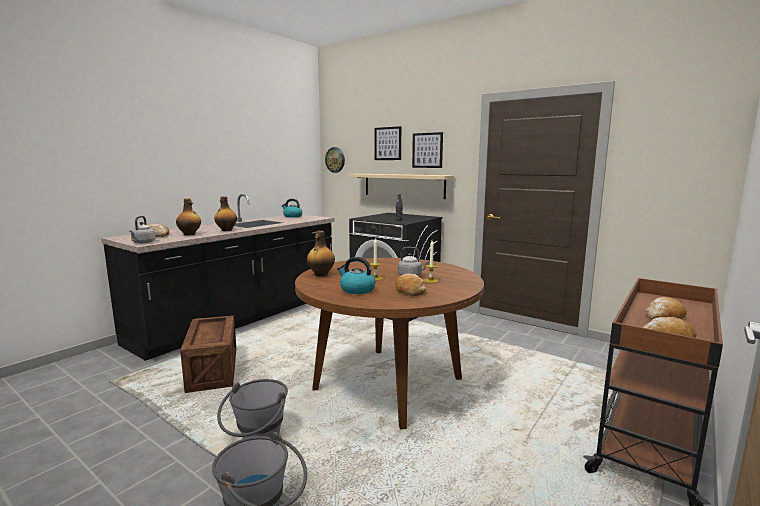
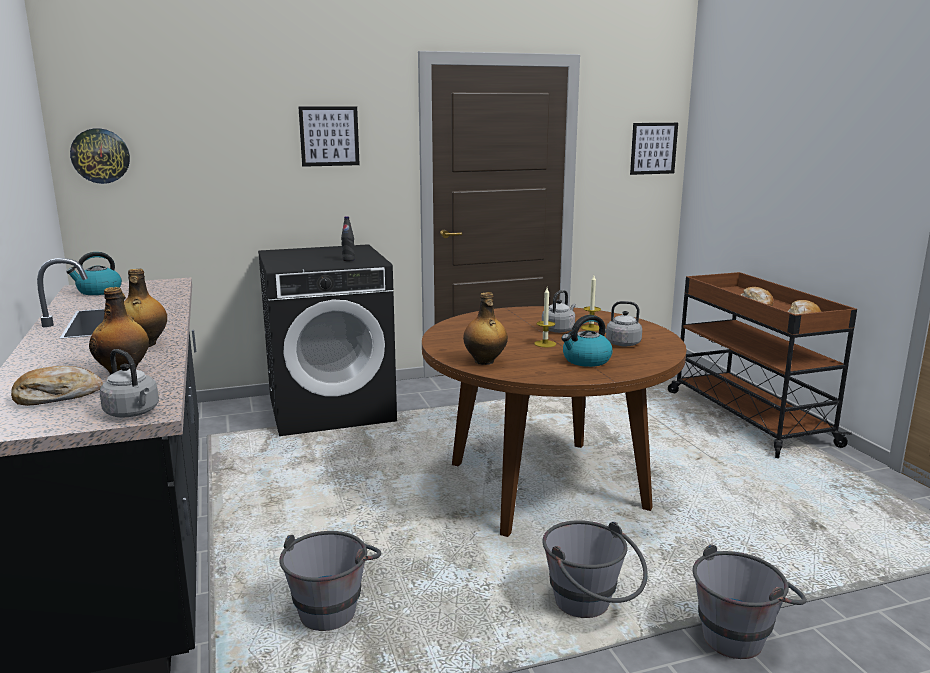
camera: 55 degrees left, 5 degrees up
(213, 370) = (333, 606): crate -> grey bucket
(388, 143) = (242, 123): picture -> picture (653, 148)
(403, 185) = (284, 198): beige shelf -> none
(409, 291) = (620, 343): bread -> grey kettle

